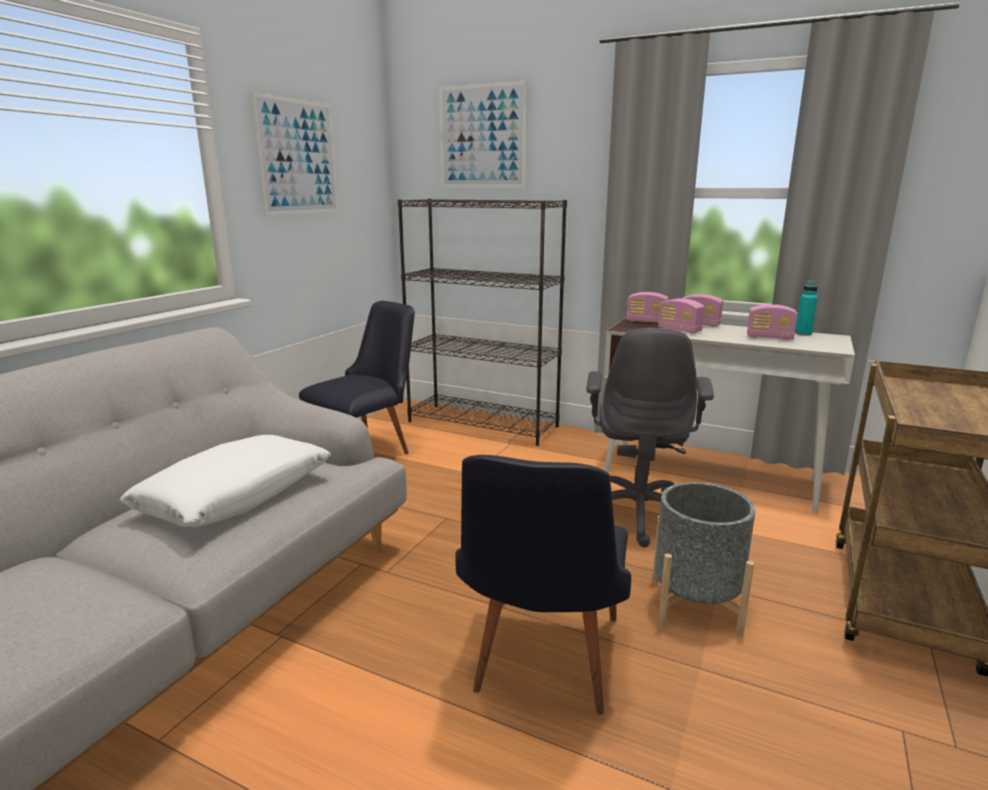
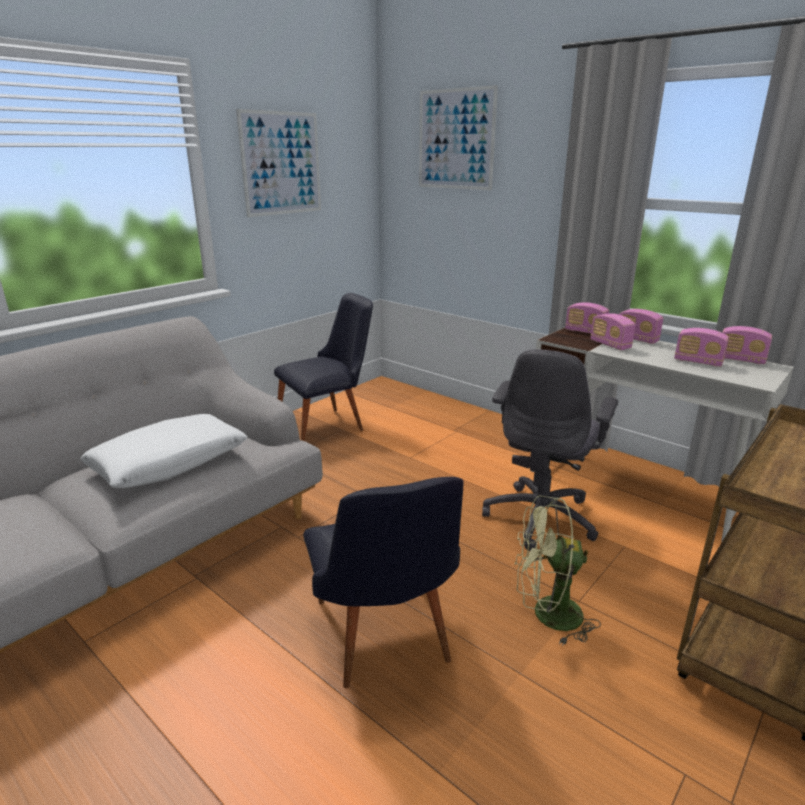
camera: 15 degrees right, 5 degrees up
(483, 424) = (441, 409): black bookcase -> none
(541, 664) = (384, 641): black chair -> black chair turned 45 degrees counterclockwise
(694, 606) = (547, 615): grey planter -> green fan
(803, 334) = (740, 360): turquoise bottle -> radio

